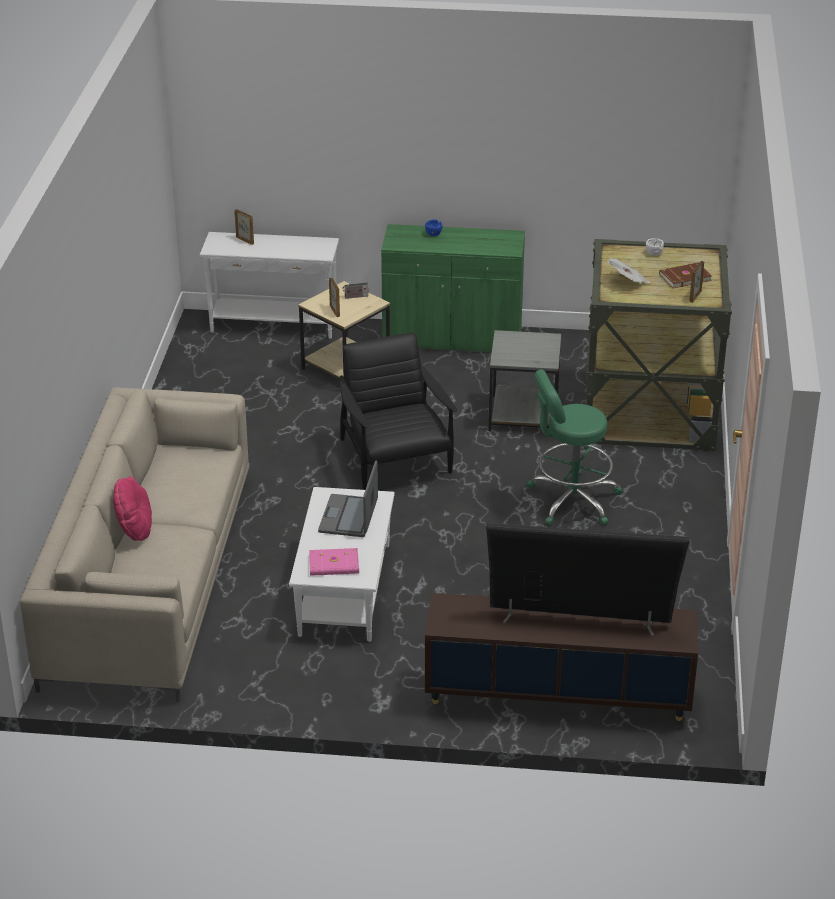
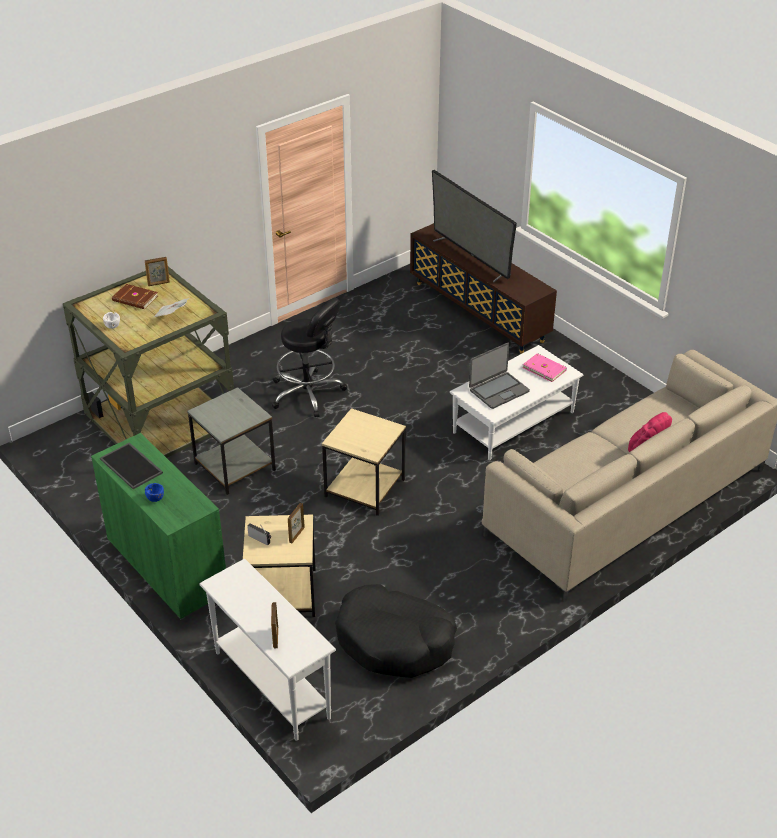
camera: 135 degrees left, 5 degrees up
(223, 386) = (395, 641): none -> black dog bed
(395, 458) = (363, 488): black armchair -> beige side table
(485, 239) = (132, 466): none -> tray
(571, 500) = (308, 394): green stool -> black stool

